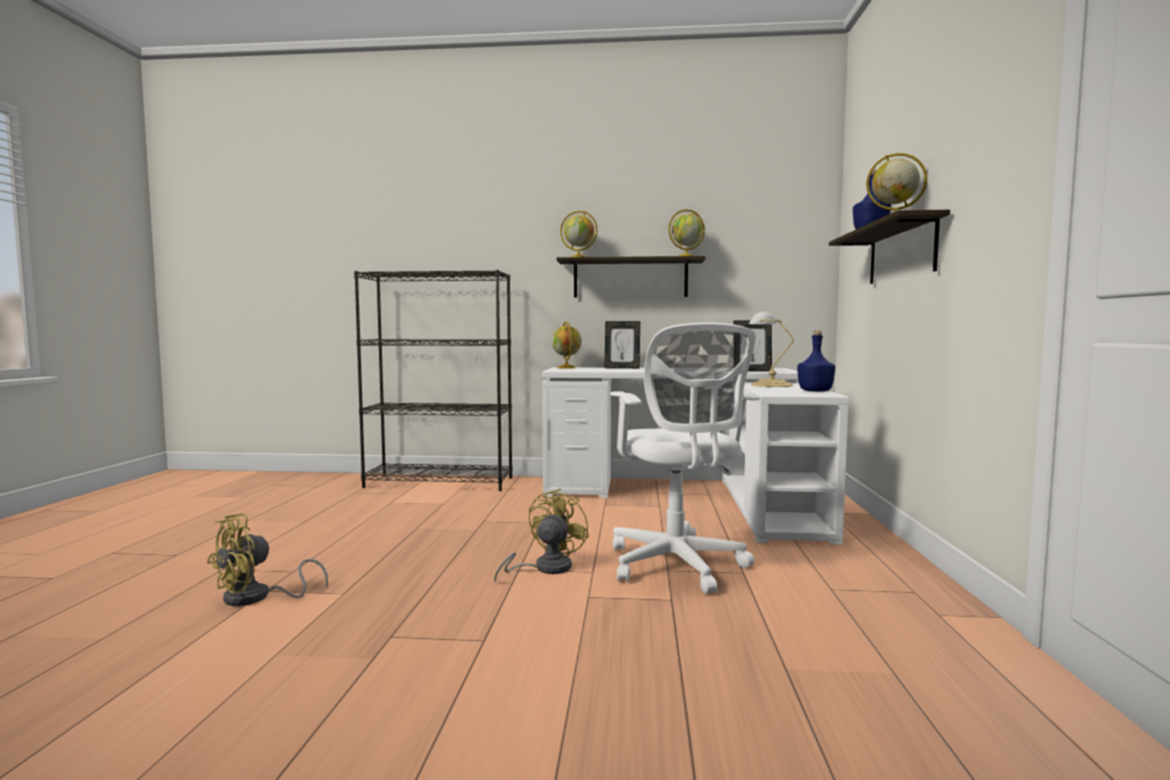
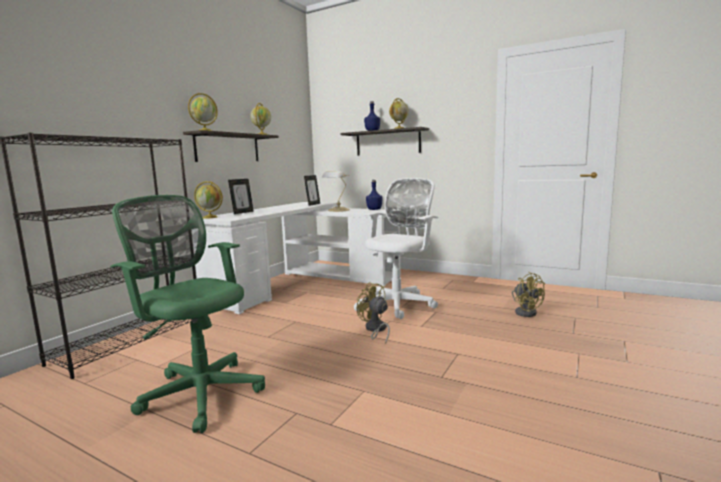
camera: 65 degrees left, 5 degrees up
(256, 598) = (343, 427): yellow fan -> yellow fan (525, 312)
(340, 527) = (199, 391): none -> green office chair
(678, 566) = (398, 304): white office chair -> white office chair turned 60 degrees counterclockwise

